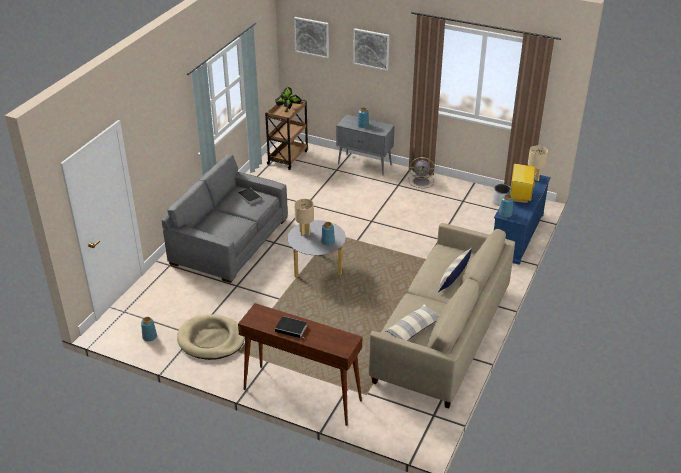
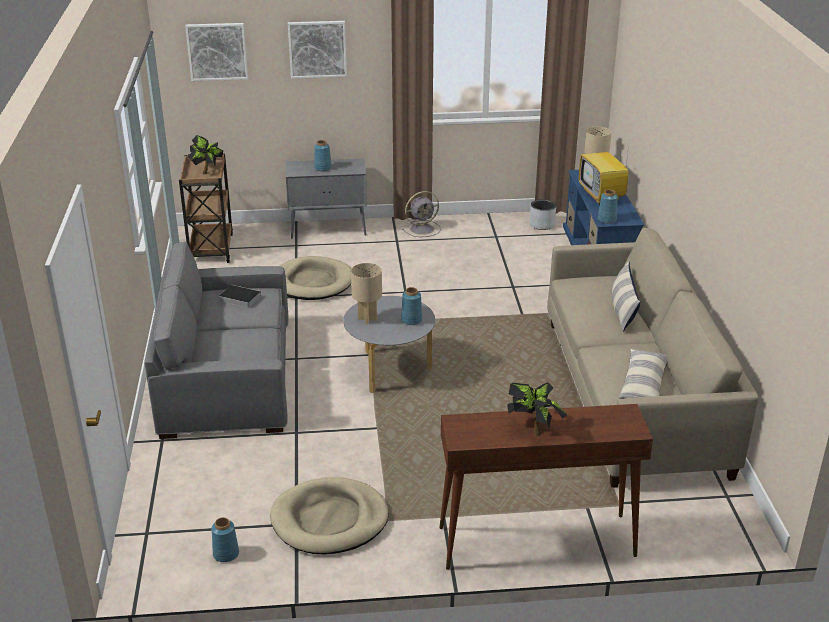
camera: 30 degrees left, 5 degrees down
(292, 329) = (534, 429): book -> potted plant
(323, 197) = (312, 282): none -> beige dog bed

